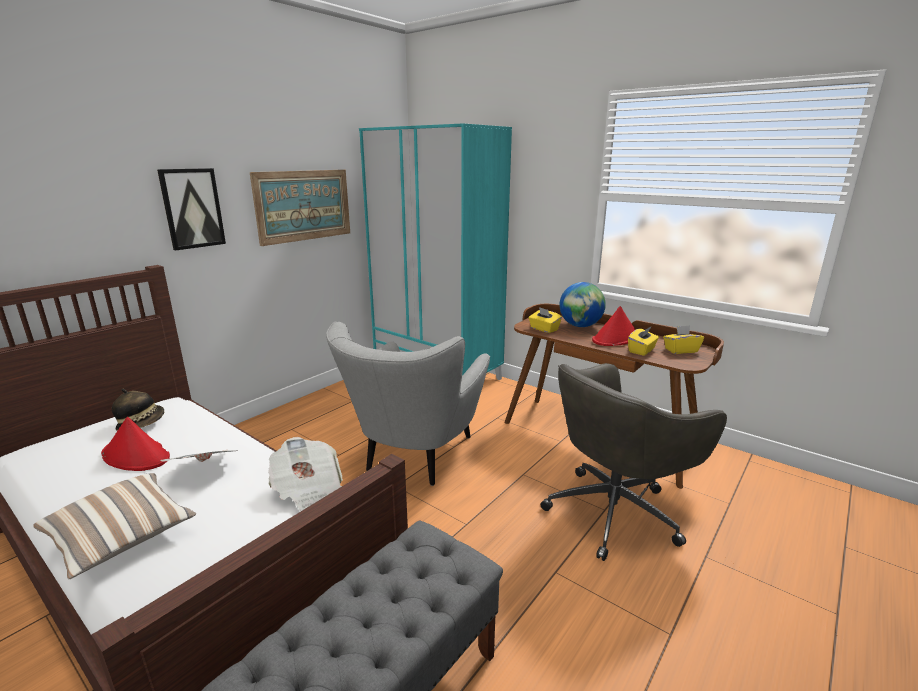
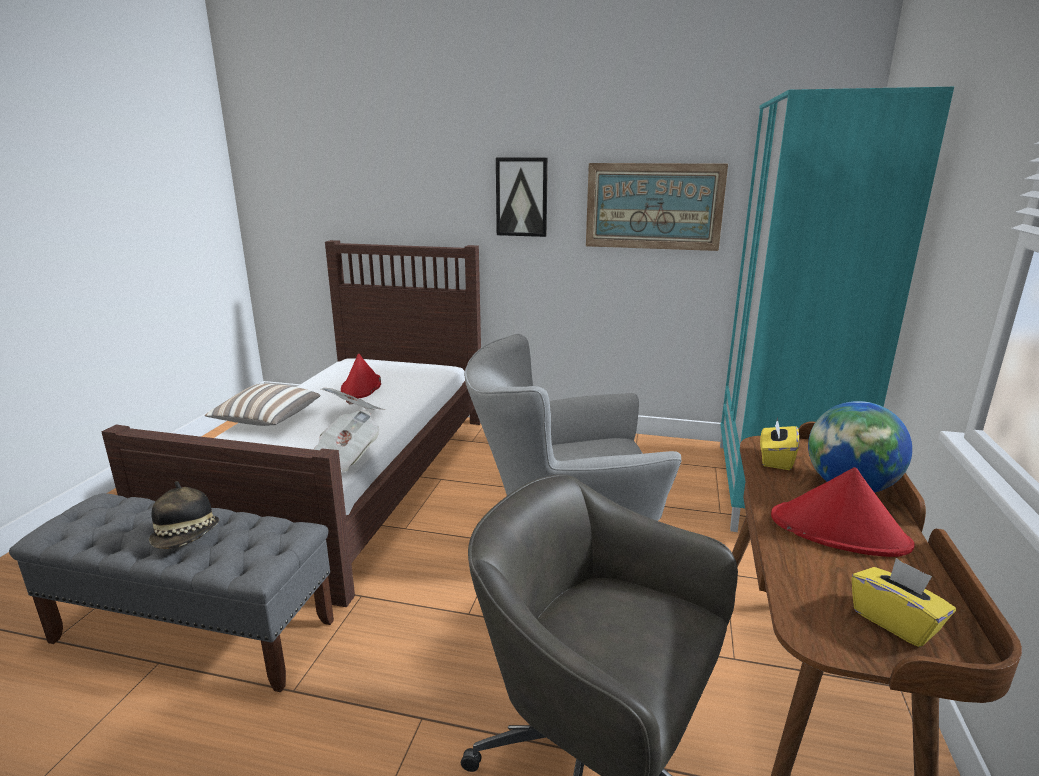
camera: 65 degrees right, 0 degrees up
(142, 423) = (405, 372): hat -> hat (187, 538)
(642, 350) = (815, 567): yellow tissue box -> none

